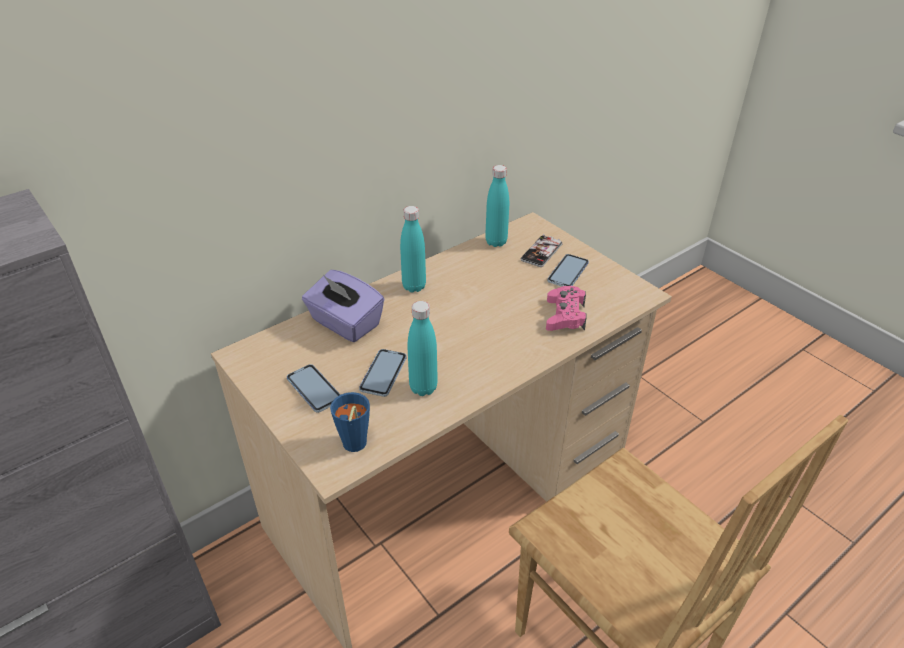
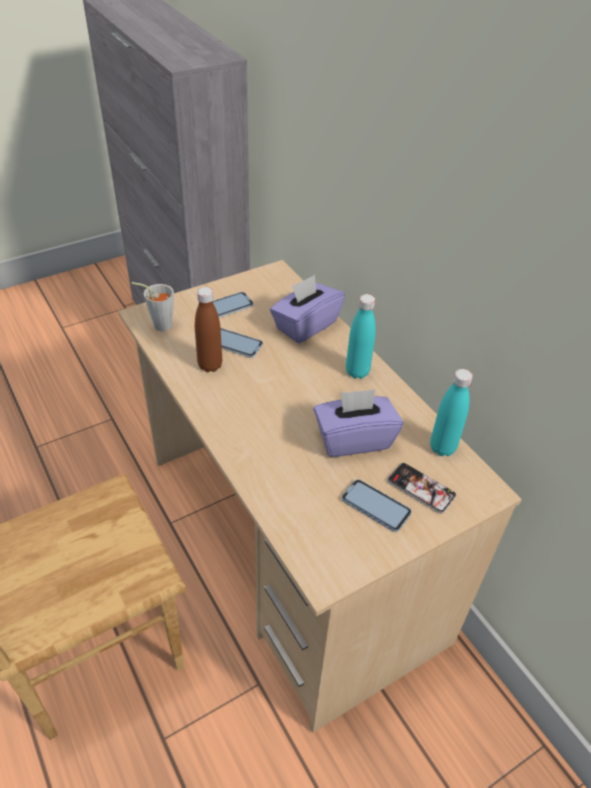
camera: 95 degrees right, 5 degrees up
(353, 447) = (158, 324): blue cup -> grey cup
(423, 388) = (210, 365): turquoise bottle -> brown bottle
(501, 285) = (353, 439): none -> purple tissue box
(565, 315) = (292, 485): pink game controller -> none

